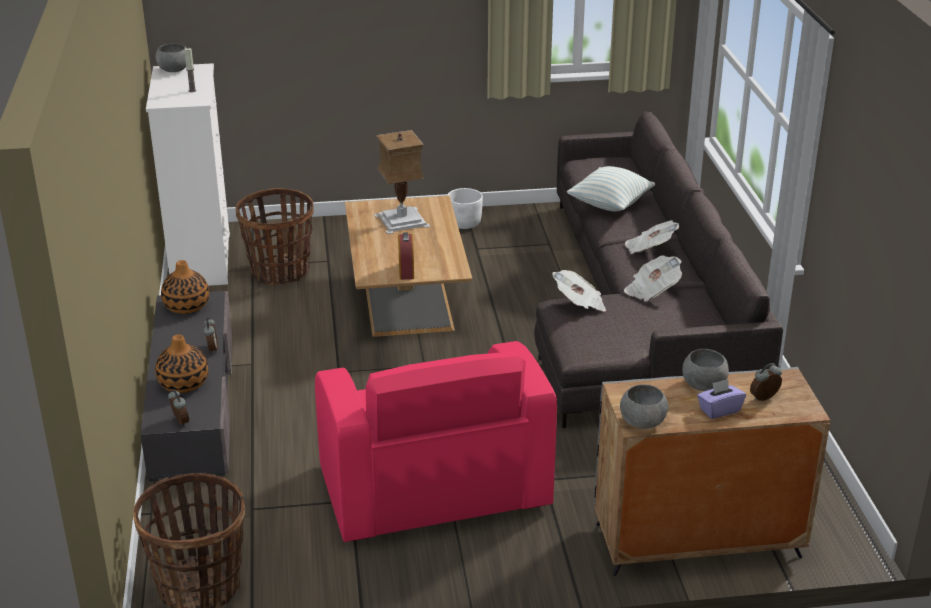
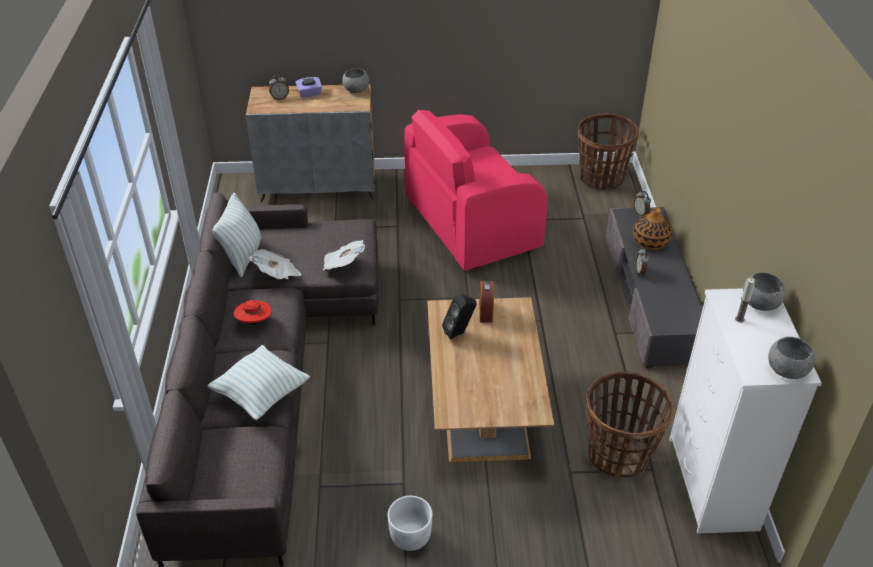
camera: 175 degrees left, 10 degrees up
(187, 306) = (679, 318): vase -> none
(401, 221) = (490, 384): table lamp -> none
(432, 489) = (470, 224): pink armchair -> pink armchair turned 105 degrees counterclockwise
(433, 253) = (459, 333): none -> black speaker
(649, 249) = (254, 322): newspaper -> red hat
(703, 385) = (310, 107): grey bowl -> grey bowl (760, 303)
(706, 309) = (242, 256): none -> pillow

